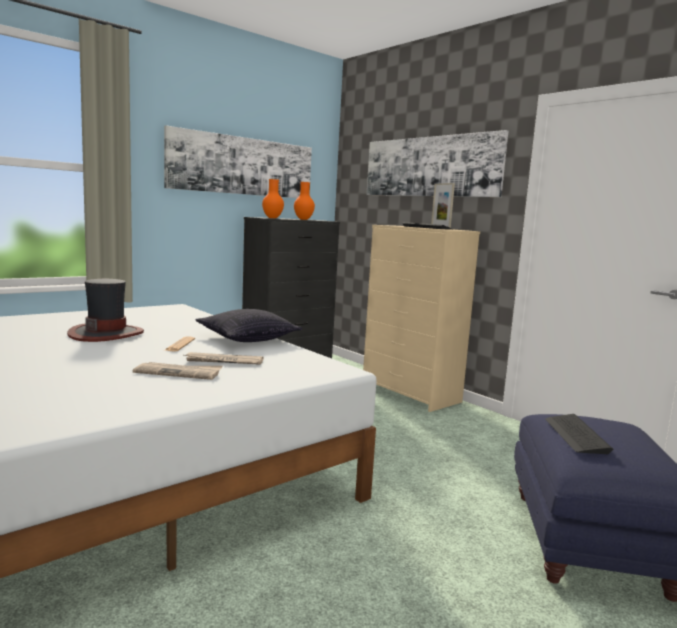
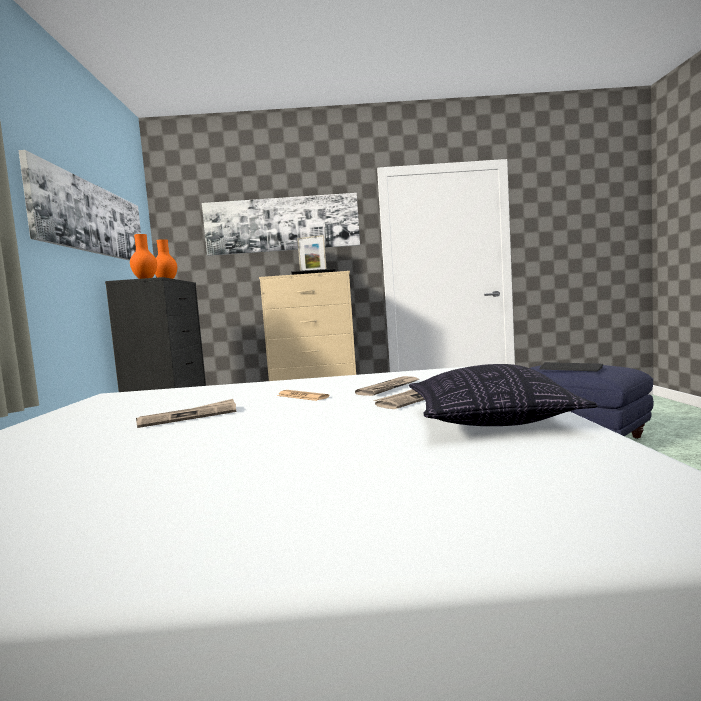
camera: 50 degrees left, 5 degrees down
(106, 333) = (188, 416): hat -> newspaper
(248, 338) = (315, 381): pillow -> pillow (488, 420)

